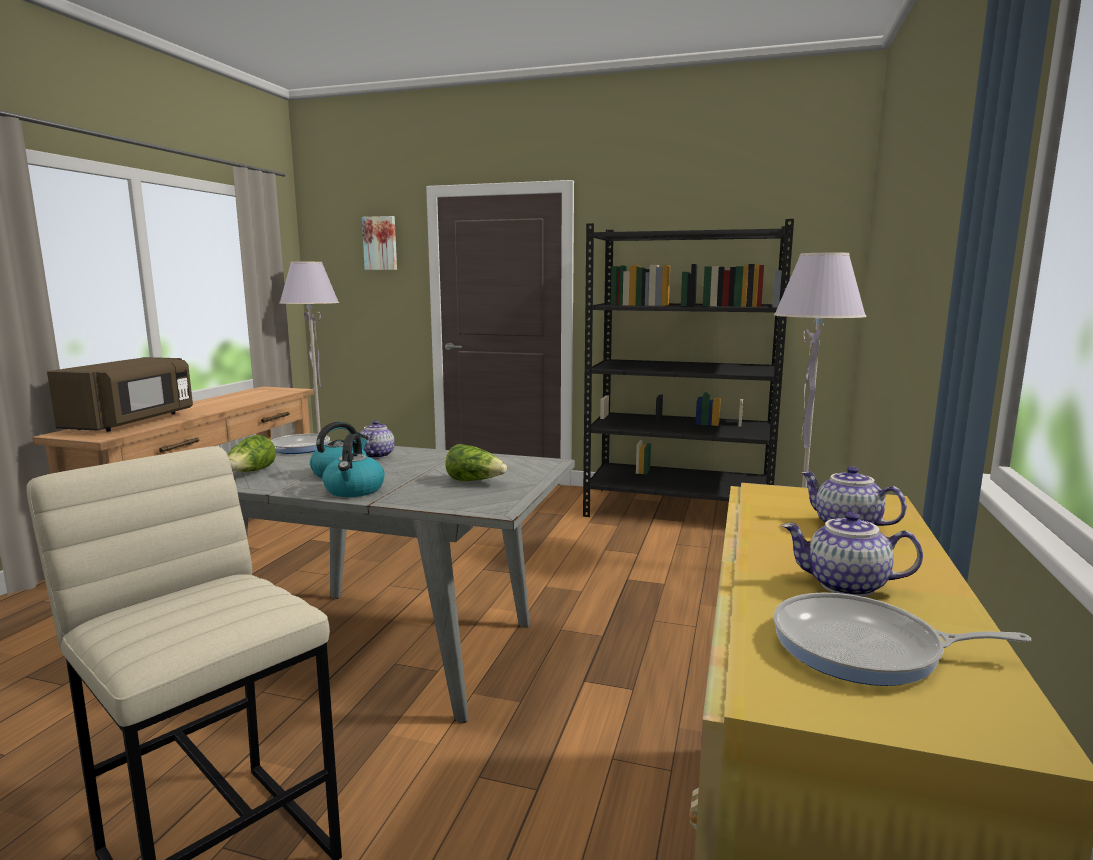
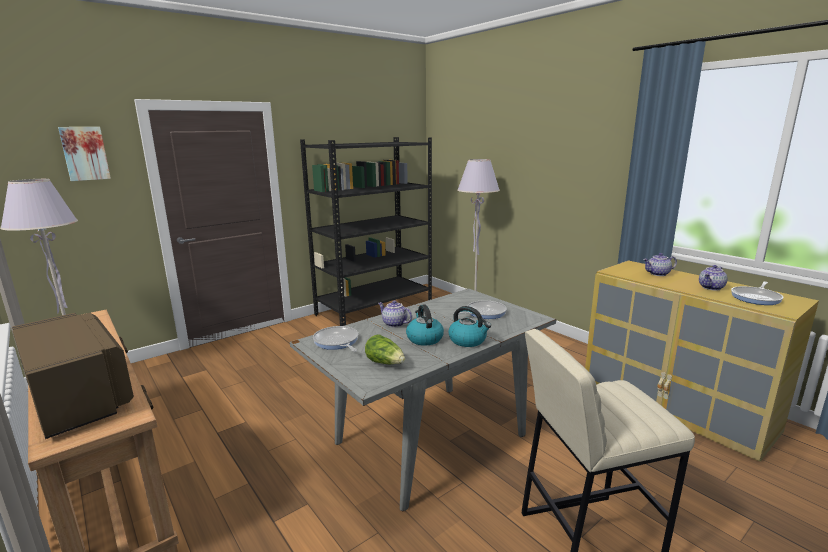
camera: 55 degrees left, 5 degrees up
(475, 481) = (484, 313): lettuce -> frying pan

